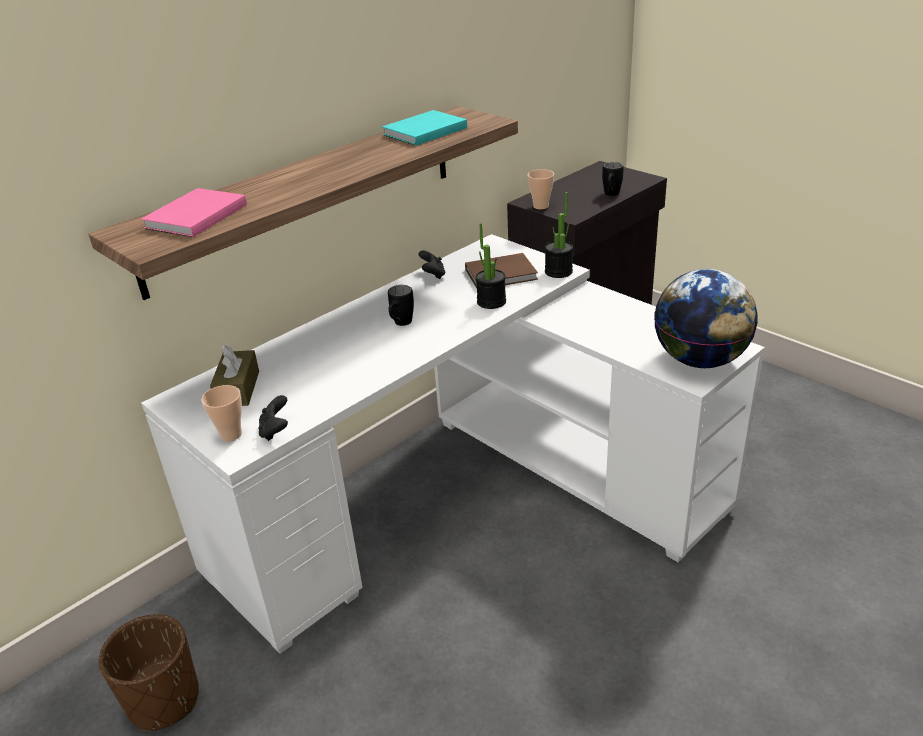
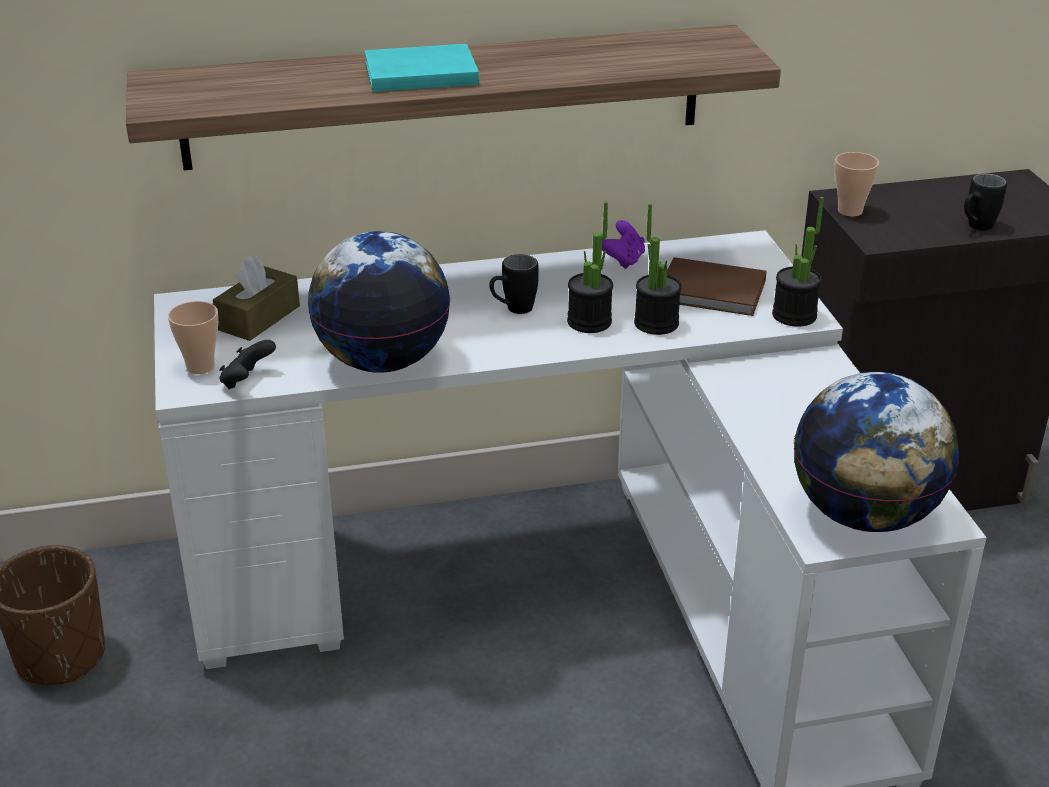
camera: 30 degrees right, 0 degrees up
(193, 217) = (242, 85): pink book -> none
(353, 383) = (383, 361): none -> globe
(423, 131) = (635, 50): turquoise book -> turquoise book (417, 73)
(433, 275) = (623, 260): black game controller -> purple game controller
(453, 314) = (589, 322): none -> potted plant

